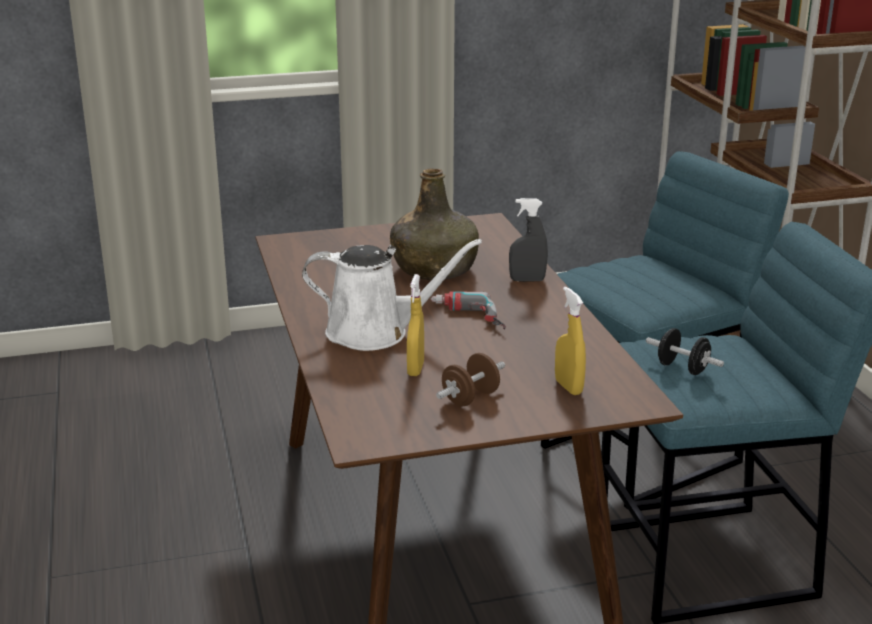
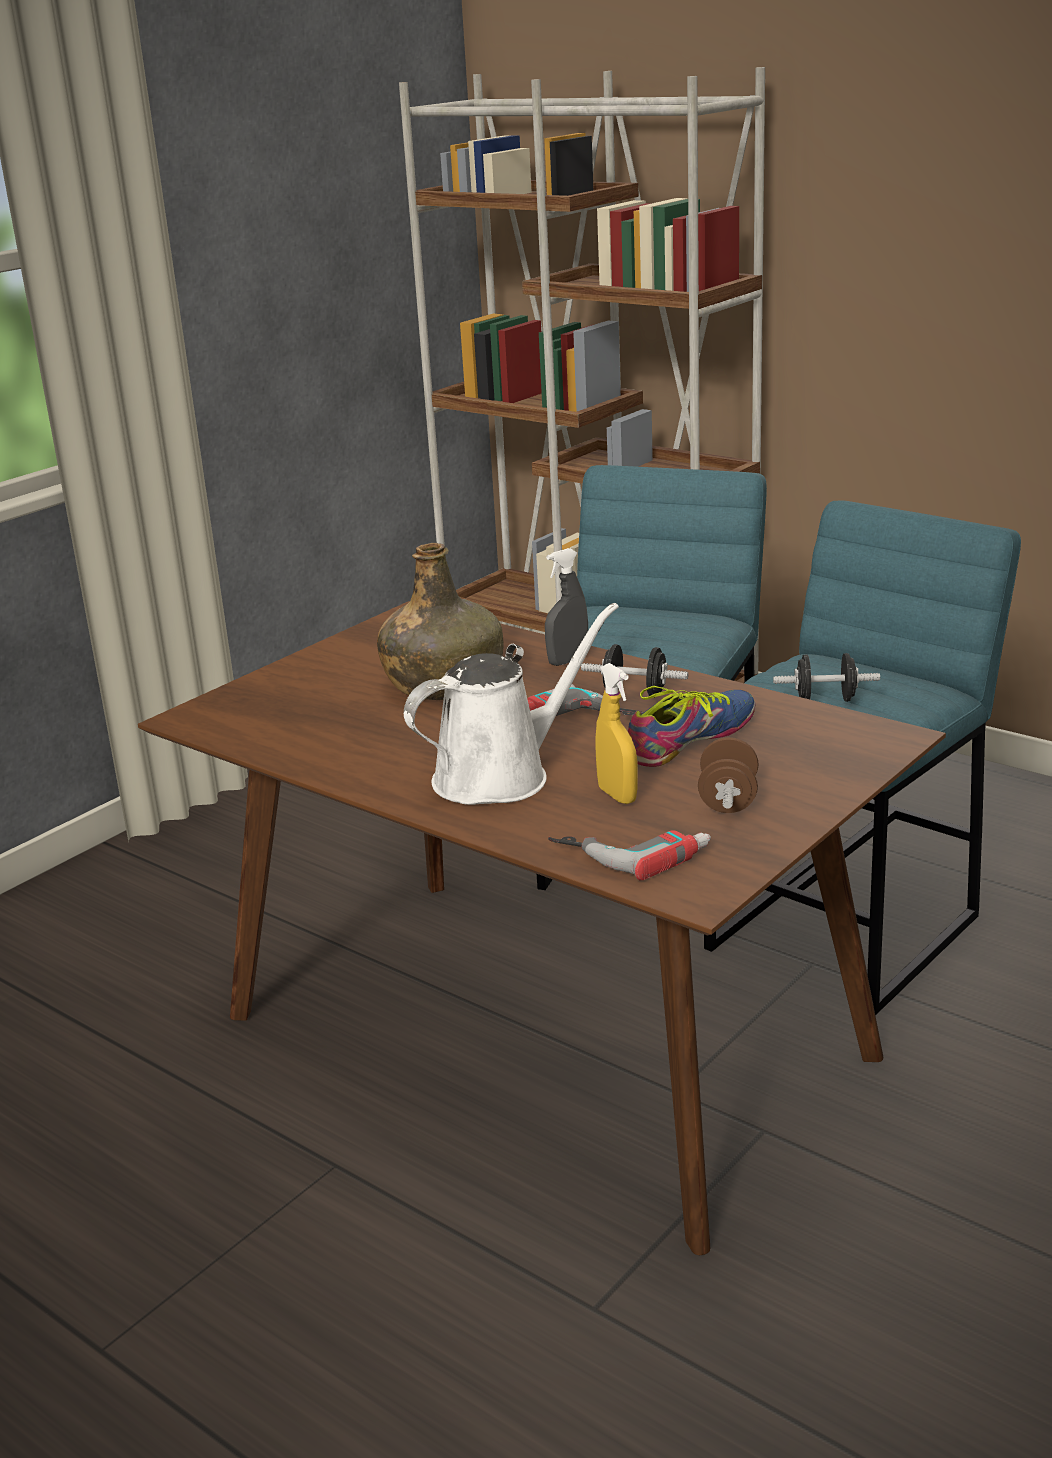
camera: 35 degrees left, 0 degrees up
(369, 402) = (631, 850): none -> power drill
(514, 353) = (690, 739): none -> shoe
(530, 314) = (635, 693): none -> black dumbbell
(568, 387) = (802, 750): yellow spray bottle -> none

